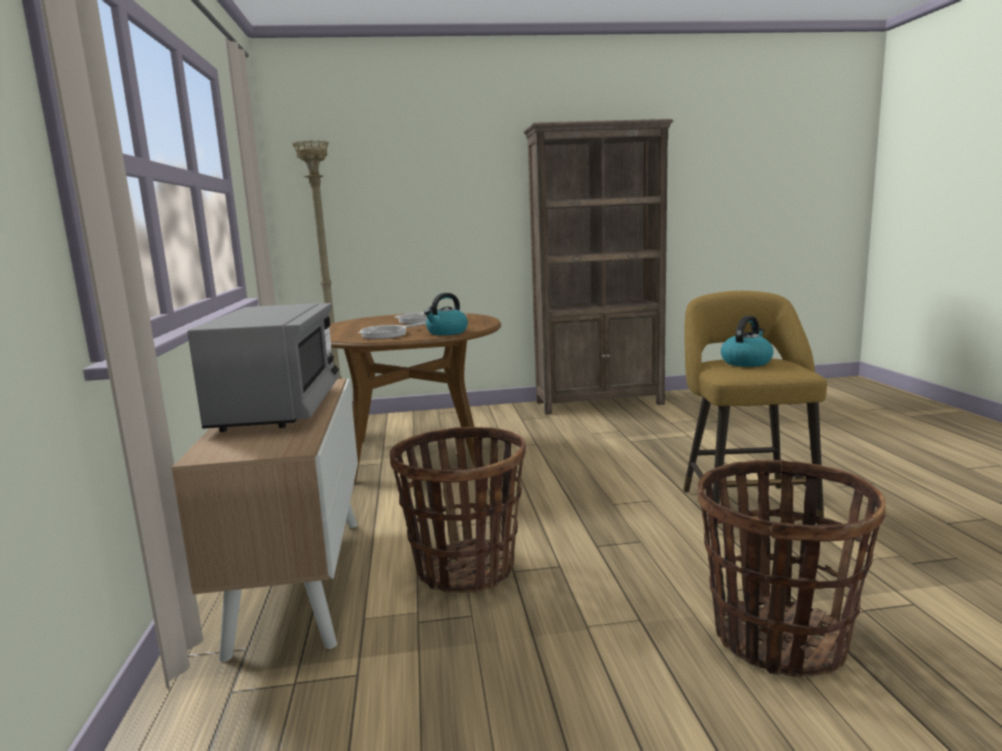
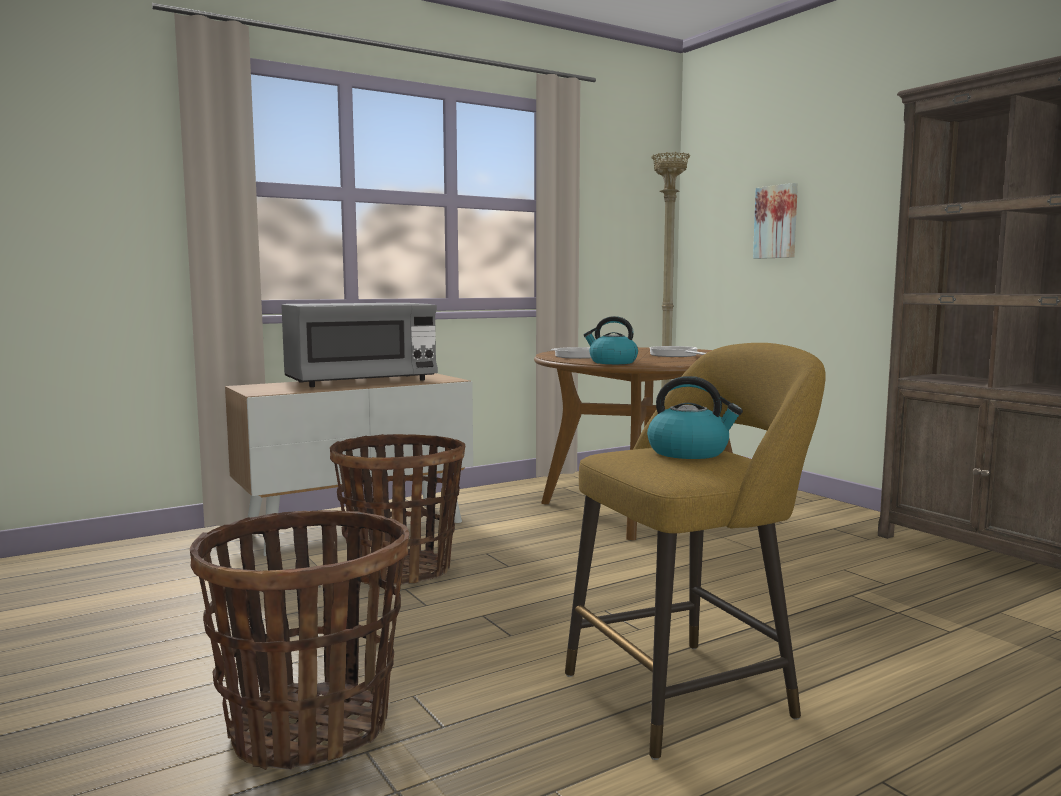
camera: 65 degrees right, 5 degrees down
(390, 206) = (777, 222): none -> picture

